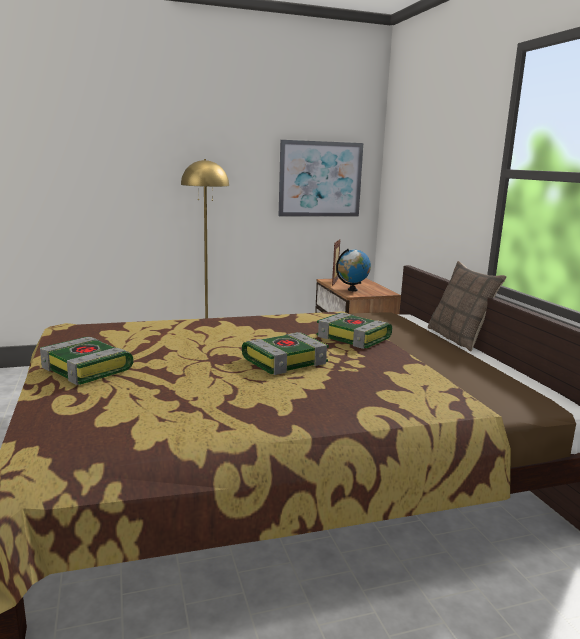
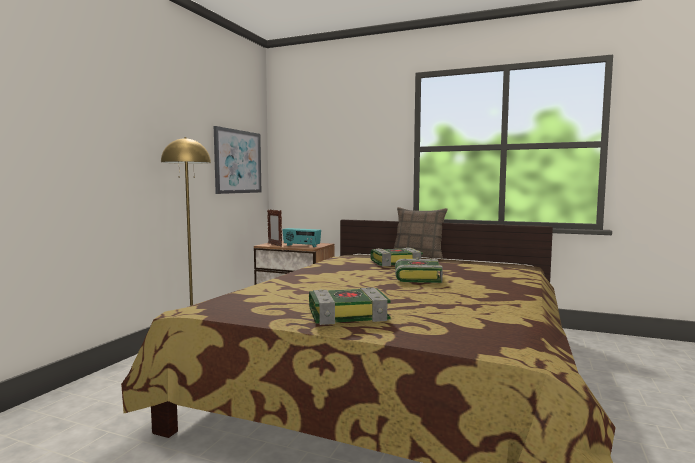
camera: 50 degrees left, 10 degrees down
(352, 290) = (301, 246): globe -> radio

